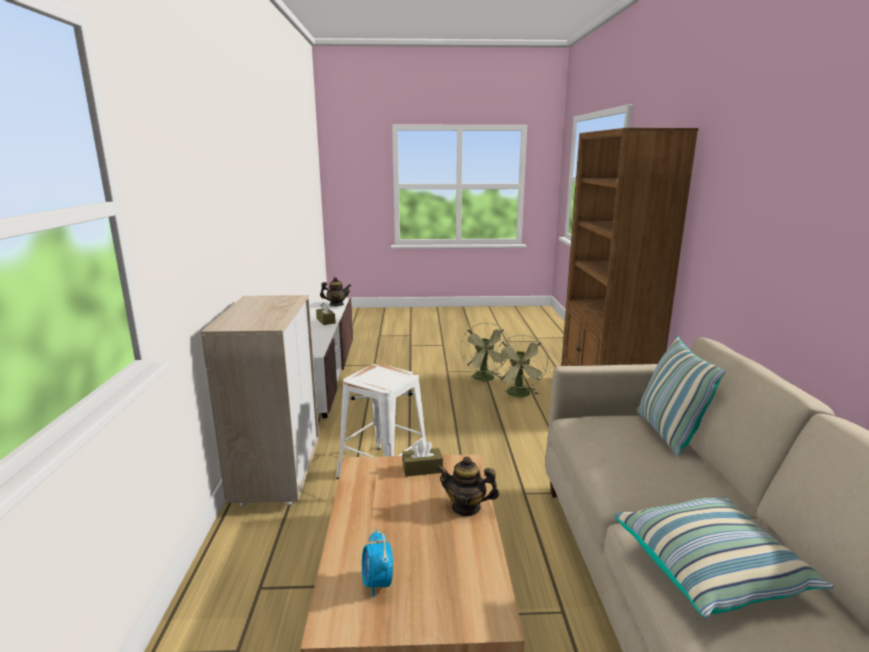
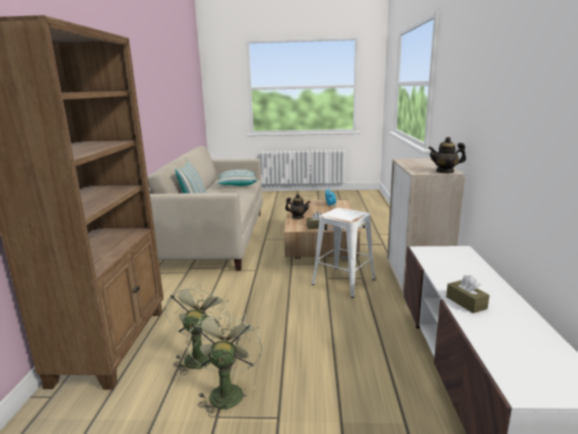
camera: 175 degrees left, 0 degrees up
(336, 305) = (504, 362): teapot -> teapot (445, 171)

